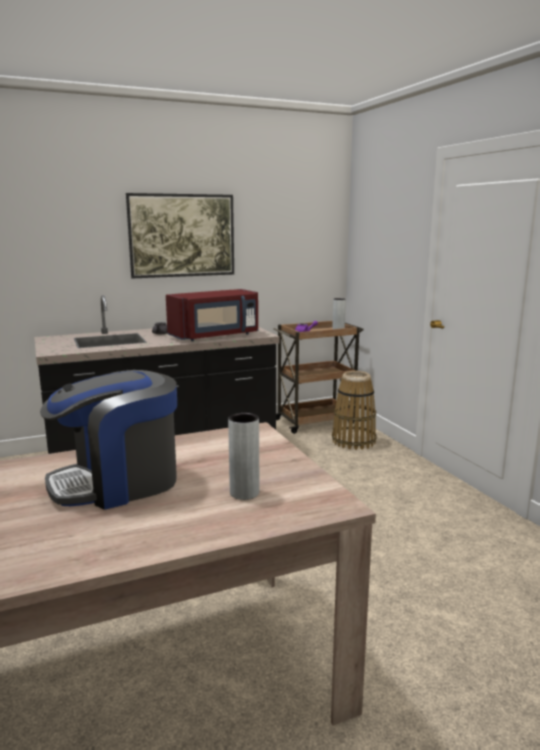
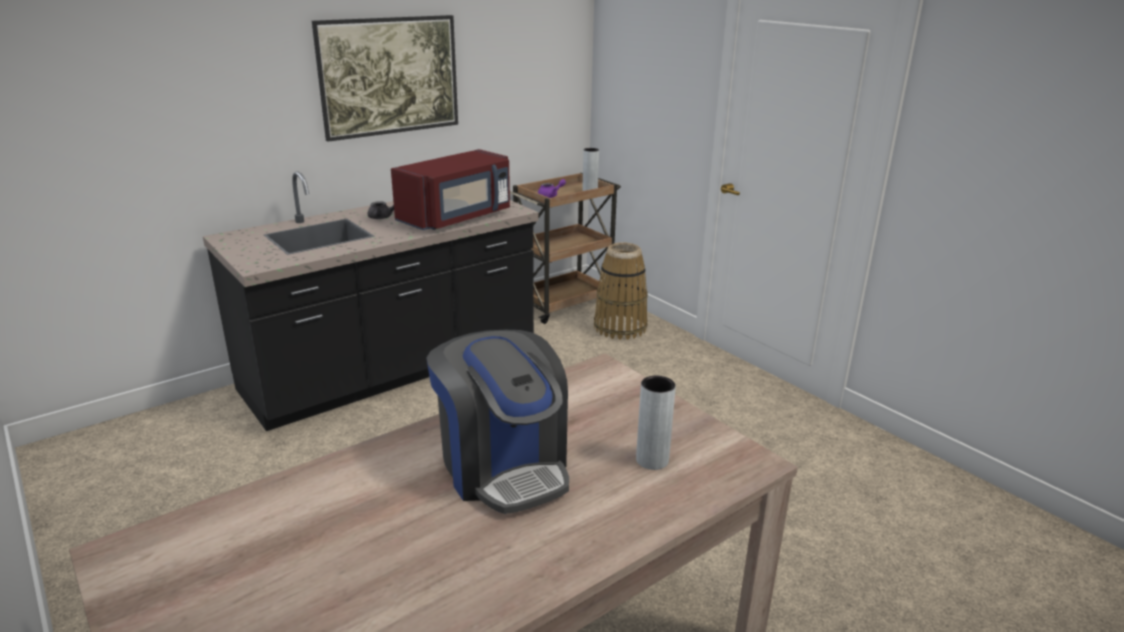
camera: 15 degrees left, 10 degrees up
(118, 483) = (503, 466): coffee machine -> coffee machine turned 75 degrees counterclockwise

